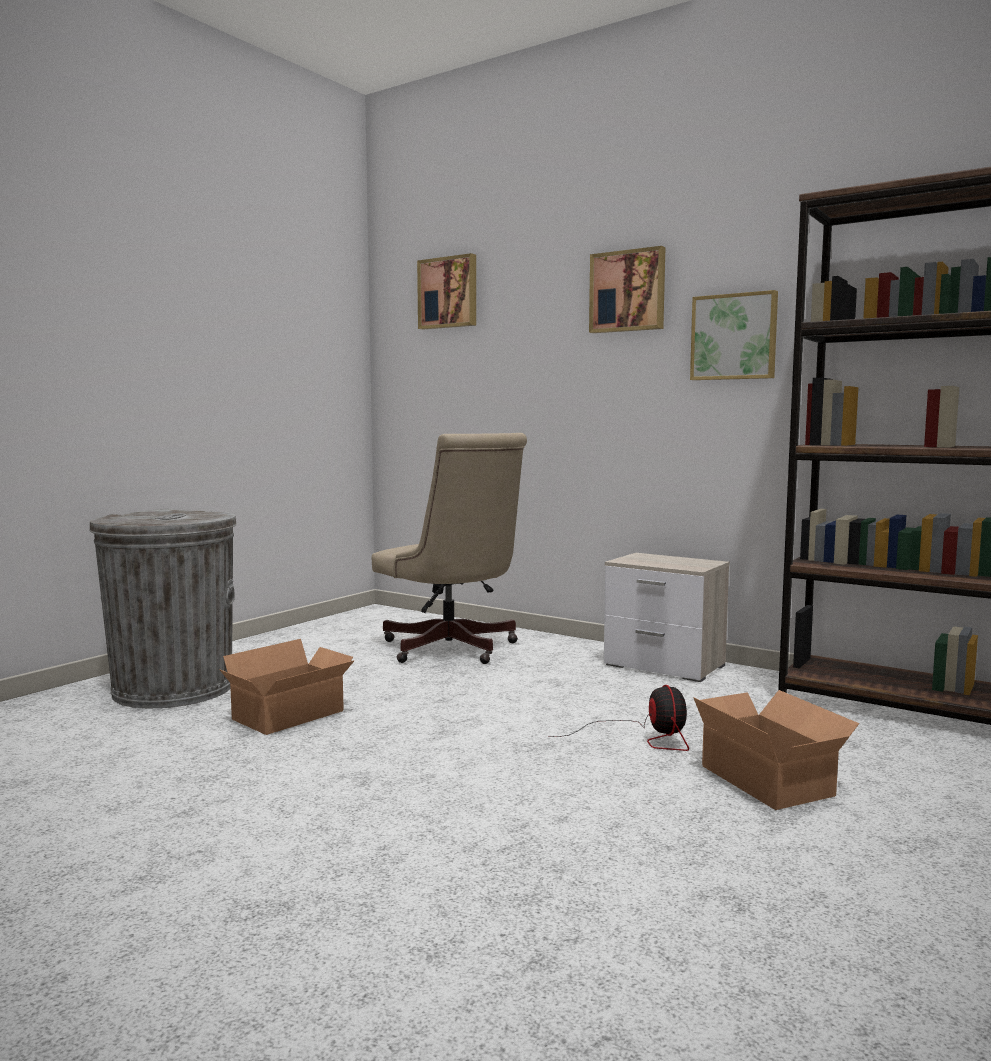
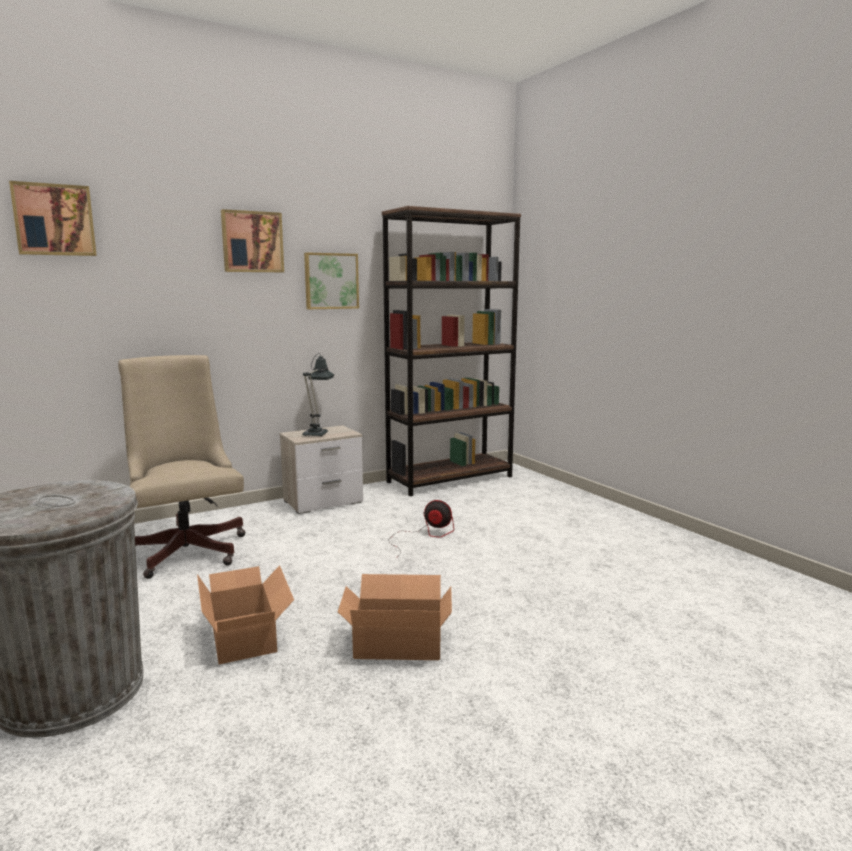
camera: 65 degrees left, 5 degrees up
(453, 650) = (187, 548): beige office chair -> beige office chair turned 105 degrees counterclockwise
(665, 560) = (317, 433): none -> table lamp
(768, 778) = (497, 526): cardboard box -> cardboard box (396, 641)

